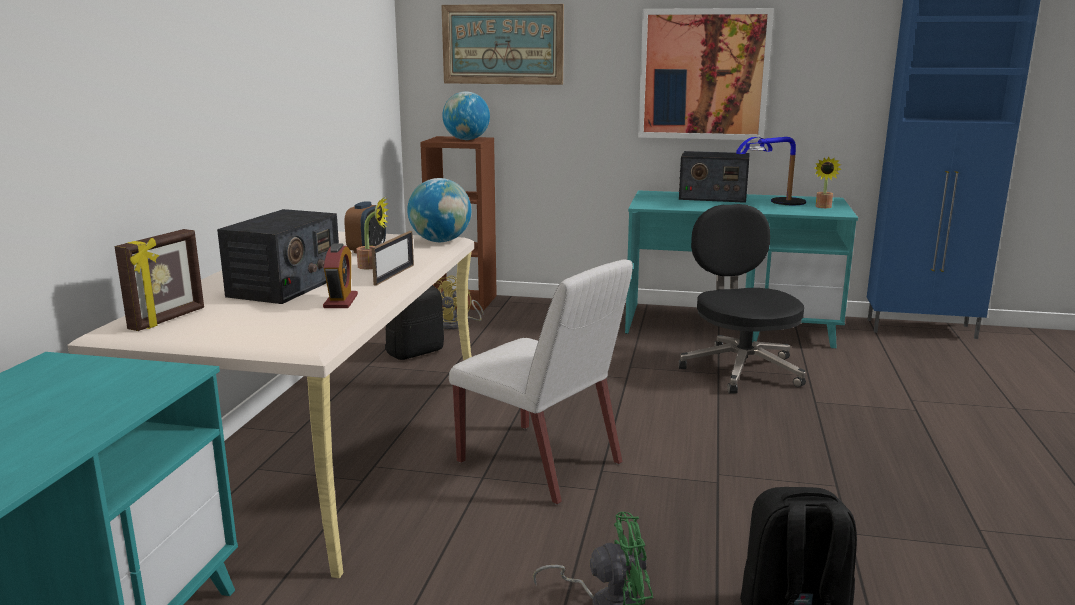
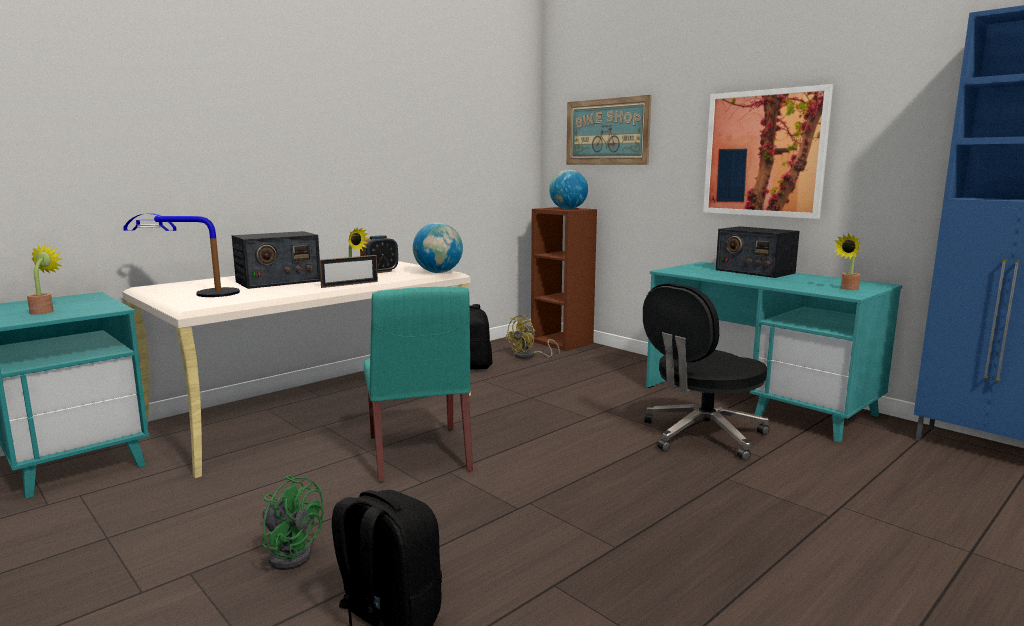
camera: 35 degrees right, 5 degrees down
(81, 400) = (45, 311): none -> potted plant
(168, 319) = (180, 287): picture frame -> none
(341, 301) = (277, 292): alarm clock -> none
(541, 463) = (419, 454): white chair -> turquoise chair
(740, 369) = (702, 435): black office chair -> black office chair turned 150 degrees counterclockwise
(774, 204) = (801, 281): table lamp -> table lamp (196, 293)

